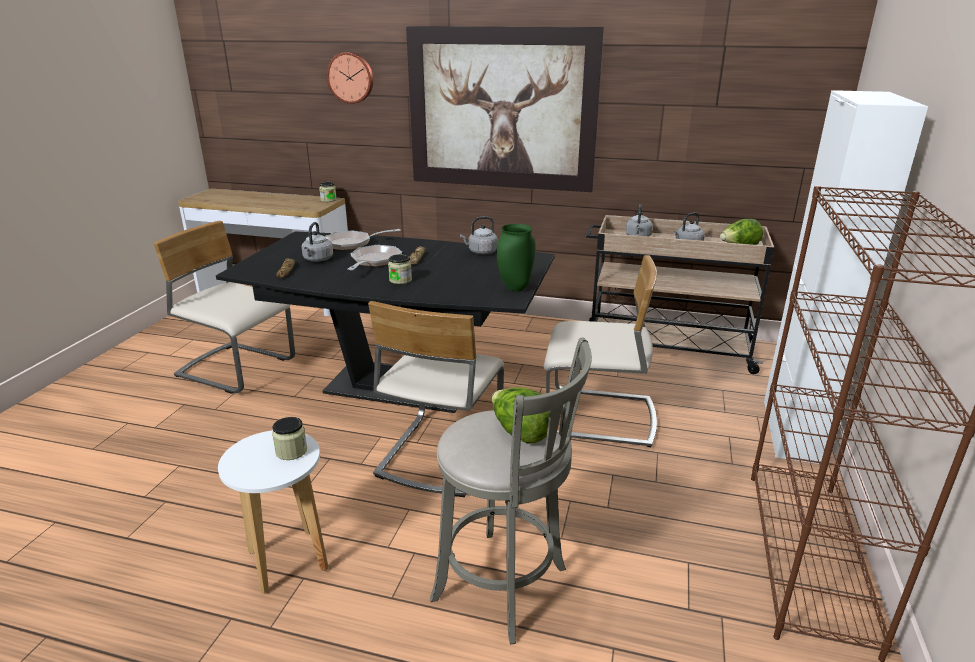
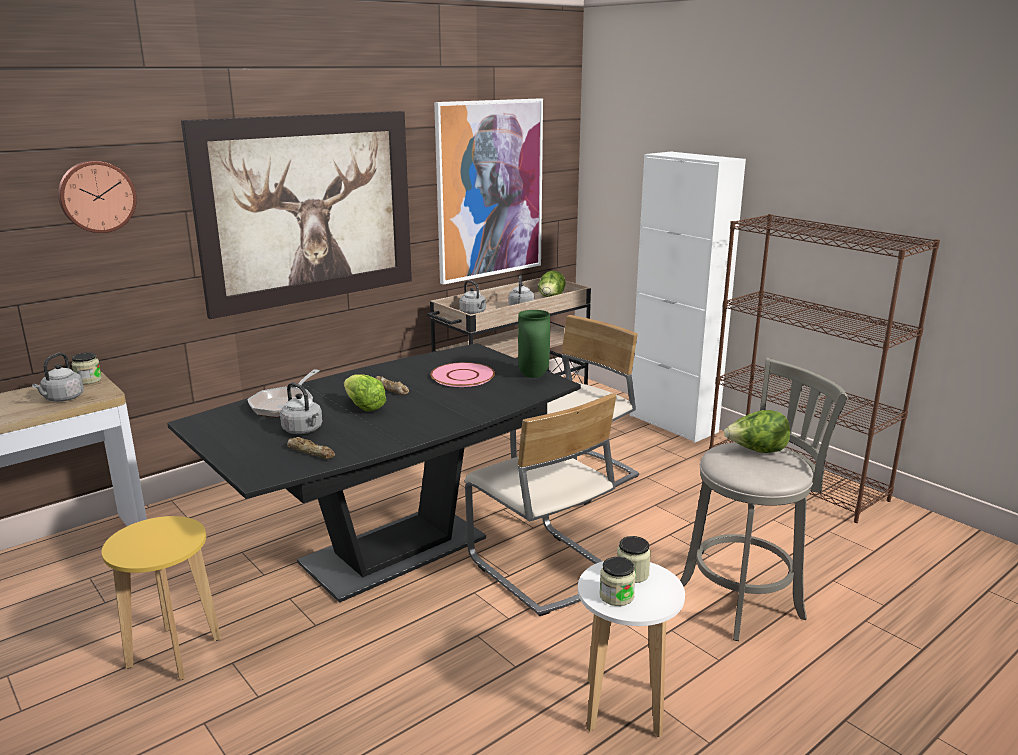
camera: 55 degrees left, 5 degrees down
(237, 368) = (173, 653): beige chair -> yellow stool
(374, 261) = (364, 407): frying pan -> lettuce
(400, 280) = (438, 408): jar -> jar (616, 596)
(474, 269) = (462, 376): none -> pink plate
(481, 252) = (423, 363): grey kettle -> grey kettle (62, 399)
(704, 118) = (489, 190): none -> picture

